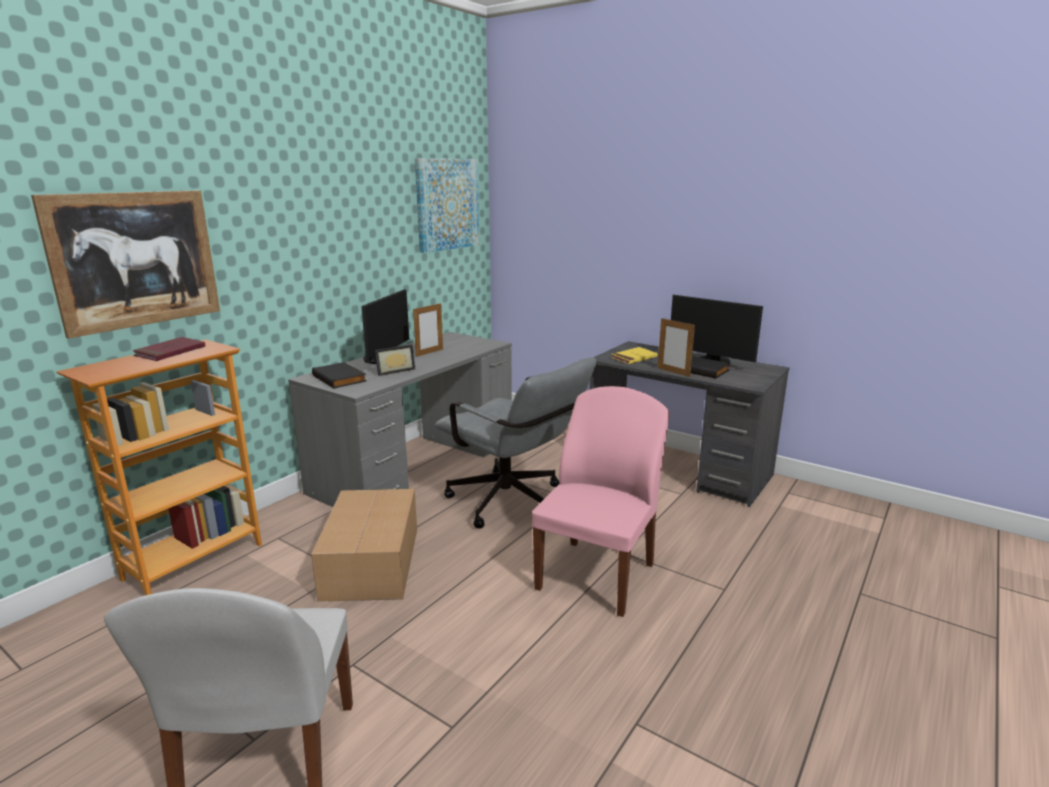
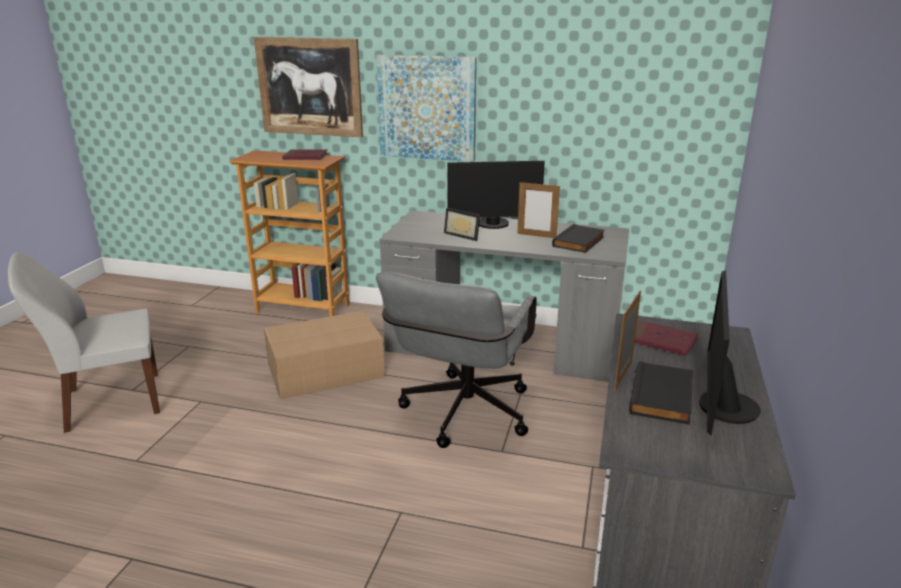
camera: 70 degrees right, 5 degrees up
(340, 378) = (425, 223): black book -> black book (579, 242)
(447, 204) = (662, 72): picture -> picture (427, 108)
(597, 575) = (349, 499): pink chair -> none
(634, 358) = (661, 341): yellow book -> red book

